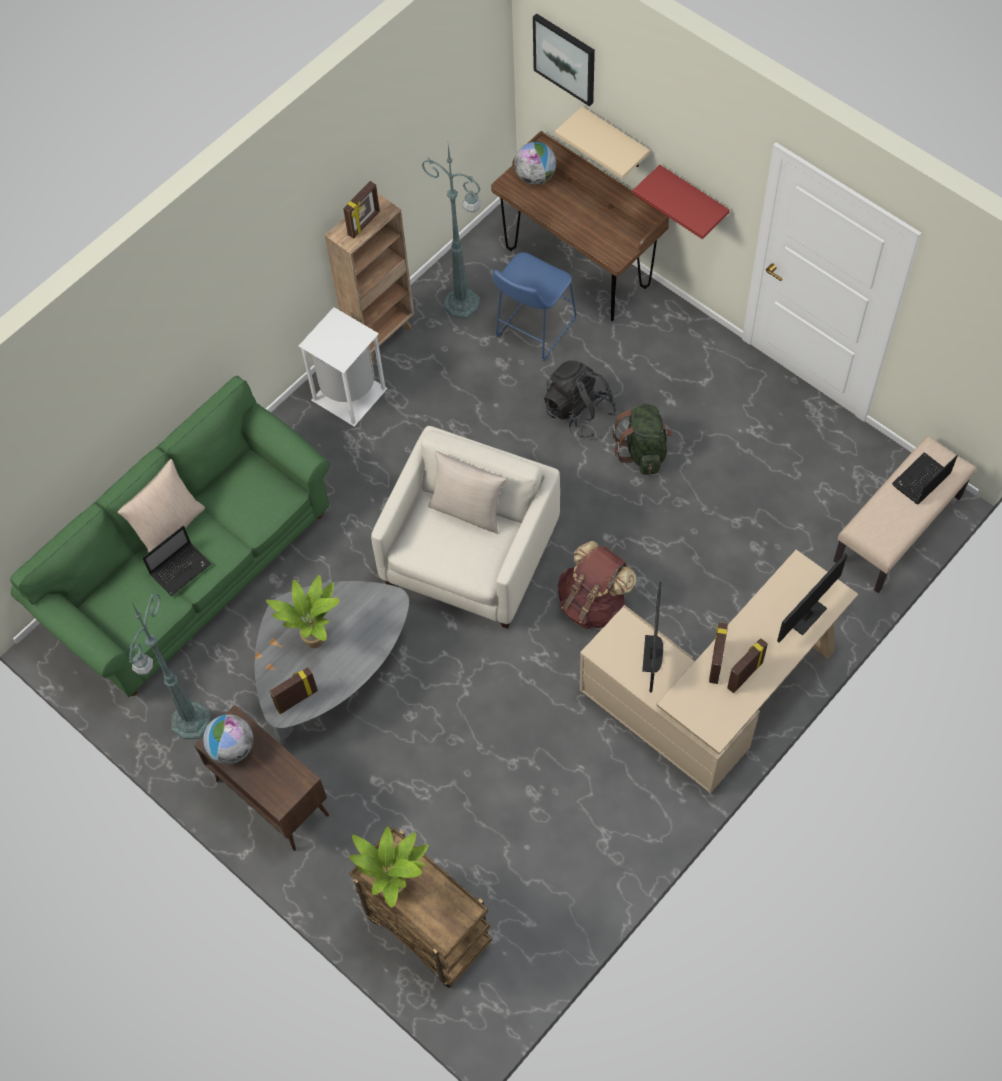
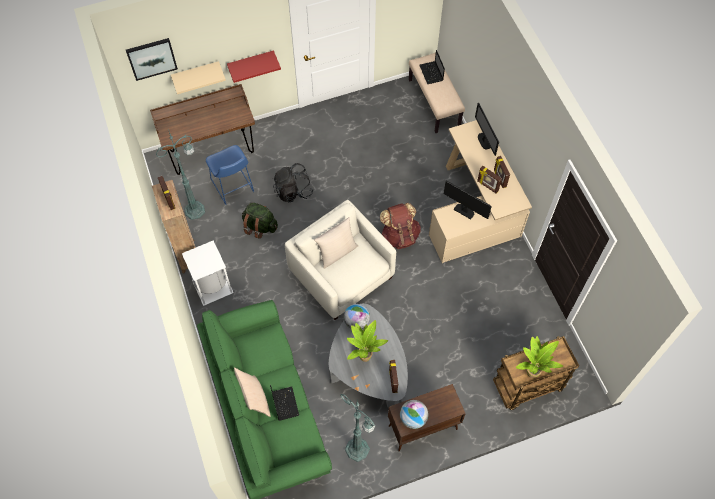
camera: 65 degrees left, 0 degrees up
(535, 177) = (172, 127): globe -> globe (356, 322)
(643, 451) = (332, 176): green backpack -> green backpack (260, 226)

